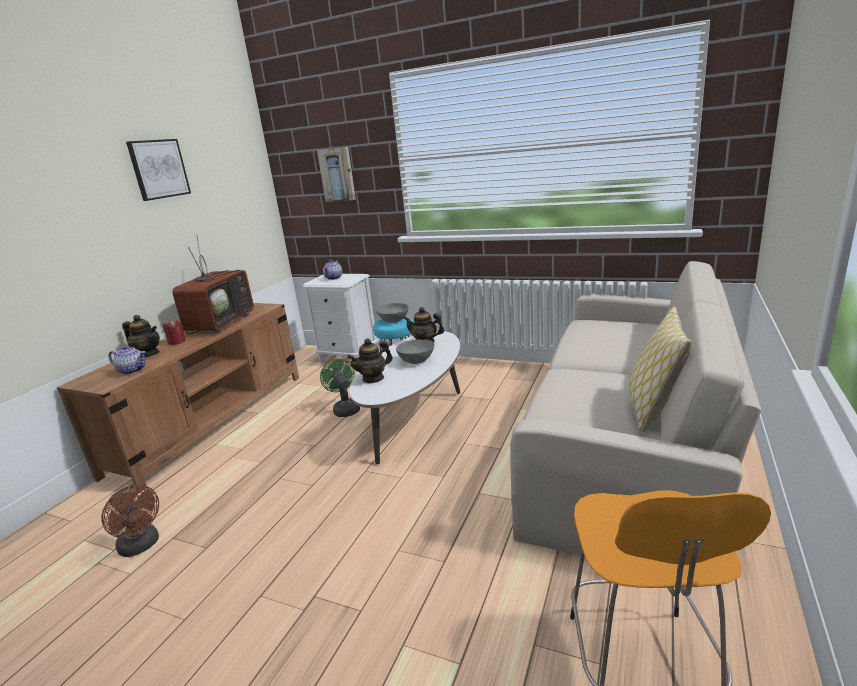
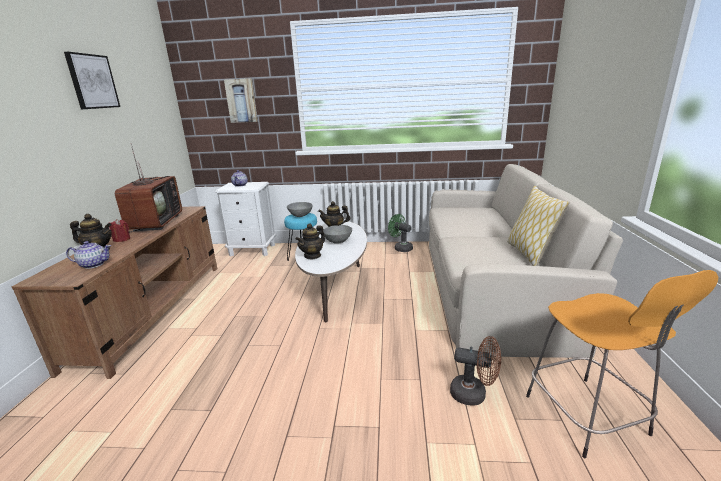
camera: 20 degrees left, 0 degrees up
(142, 546) = (142, 422): brown fan -> brown fan (474, 394)
(345, 409) = (273, 287): green fan -> green fan (401, 248)

